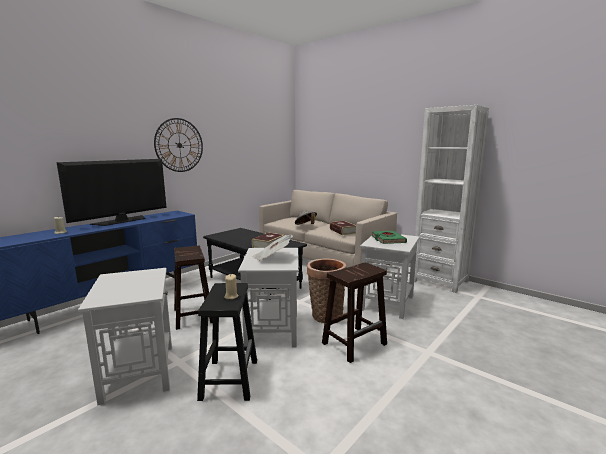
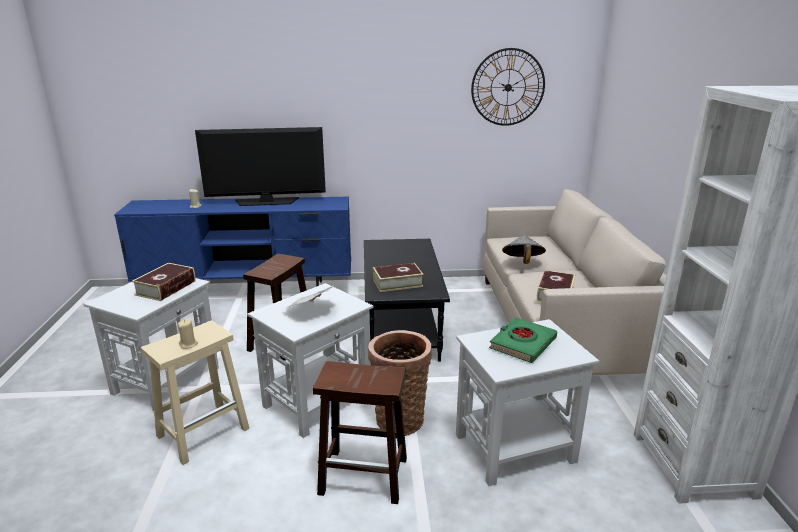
camera: 45 degrees right, 10 degrees up
(139, 279) = (166, 288): none -> book
(179, 145) = (358, 106): wall clock -> wall clock (508, 87)
(229, 378) = (204, 431): black stool -> beige stool

